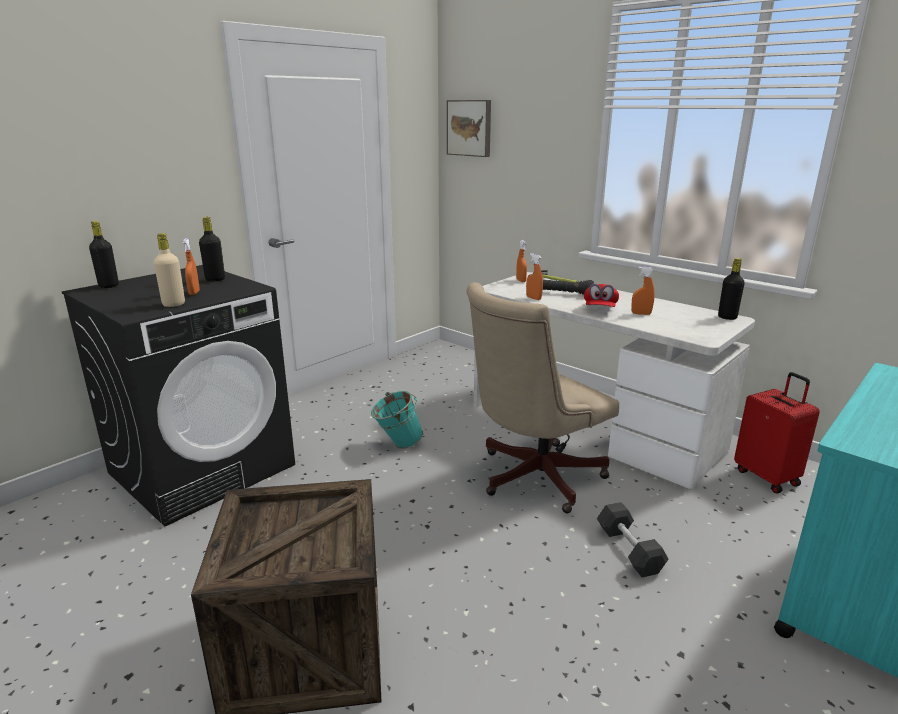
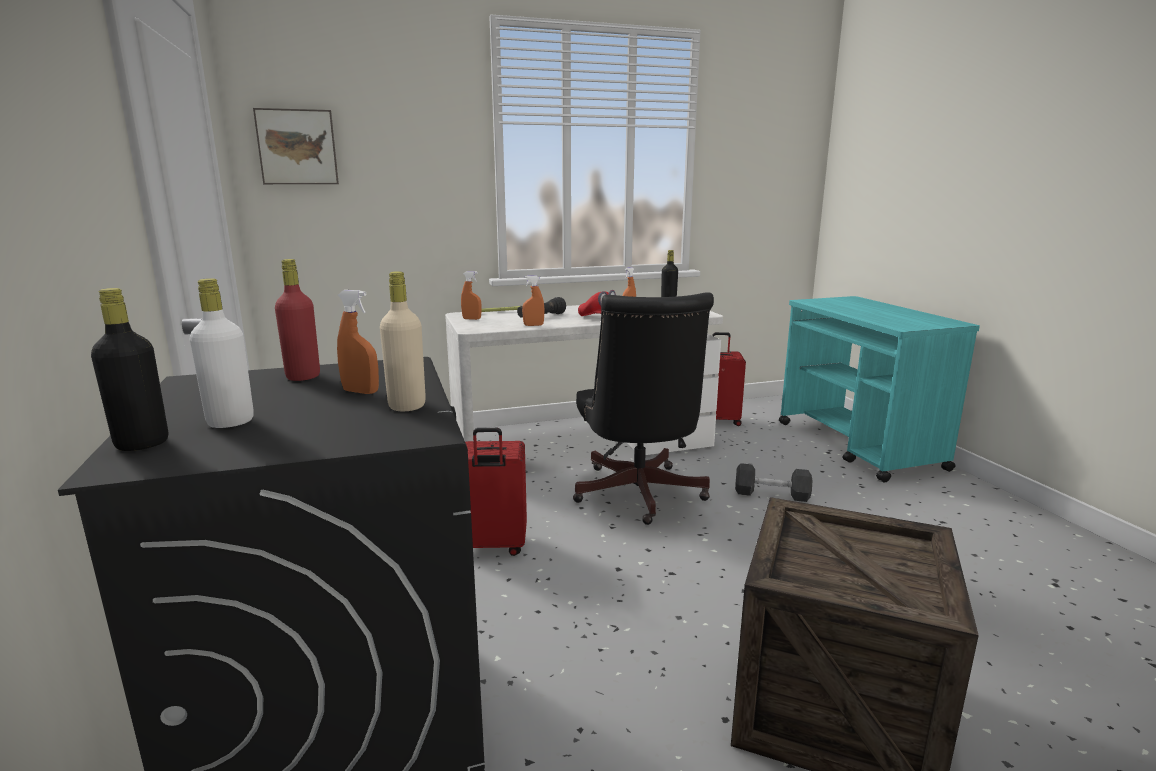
camera: 60 degrees left, 5 degrees down
(139, 288) = (231, 422): none -> white bottle
(215, 279) = (303, 376): black bottle -> red bottle
(397, 444) = (493, 546): turquoise bucket -> red suitcase
(532, 478) = (638, 496): beige office chair -> black office chair

